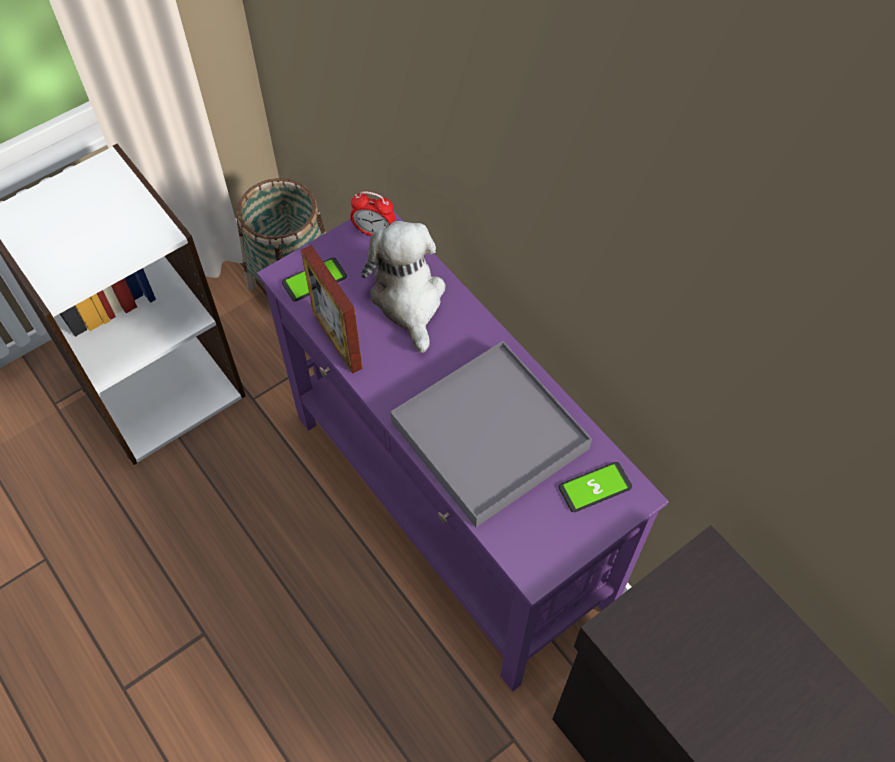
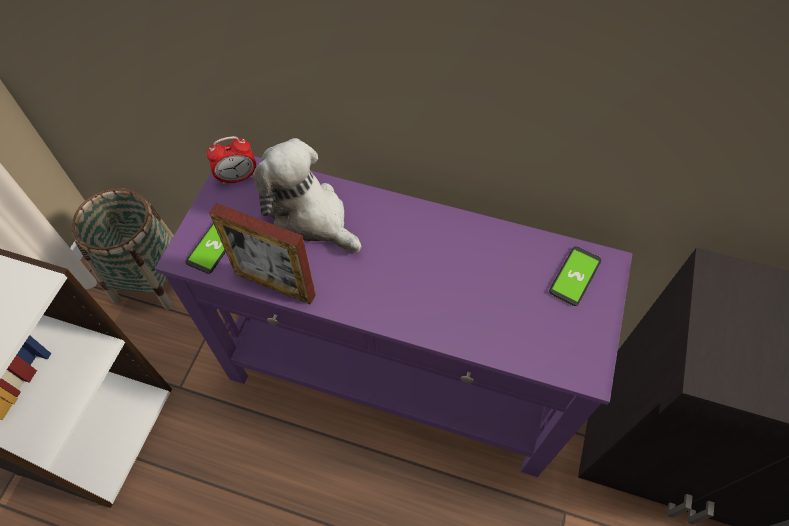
camera: 35 degrees left, 0 degrees up
(490, 435) = (464, 286): grey tray -> none

